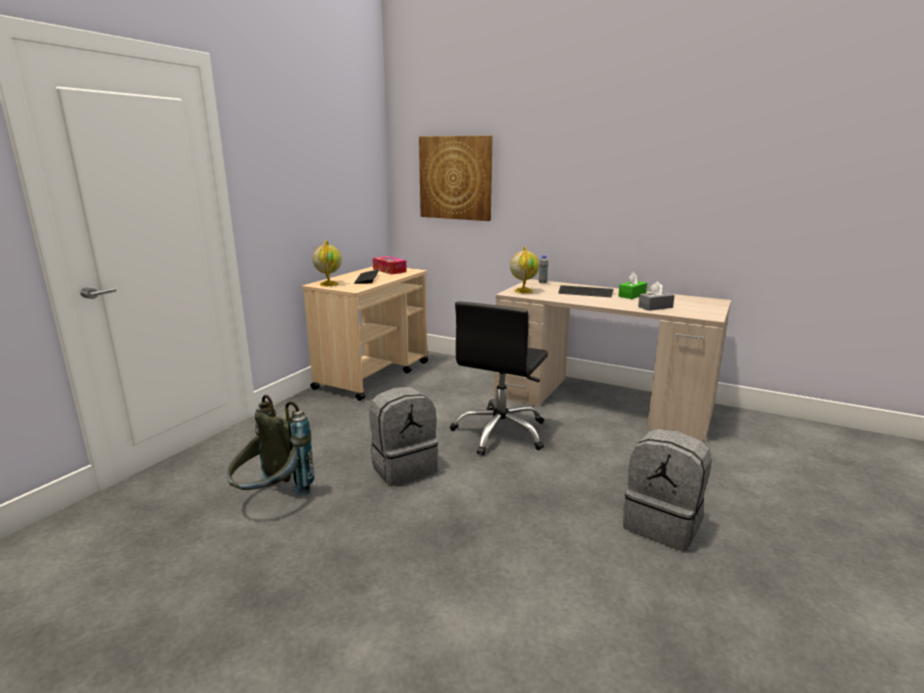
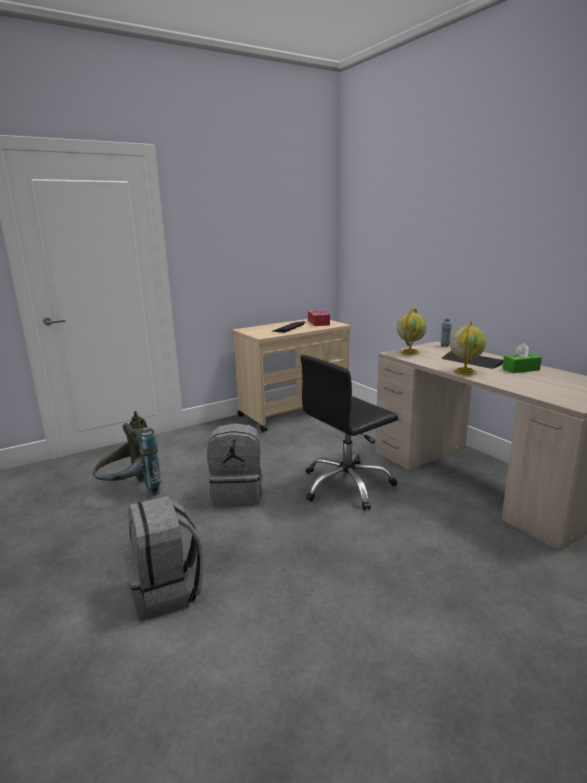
camera: 30 degrees right, 0 degrees up
(329, 284) = (252, 330): globe -> globe (465, 372)
(455, 178) = (386, 239): picture -> none
(655, 307) = (525, 385): grey tissue box -> none
(663, 524) = (411, 620): grey backpack -> grey backpack (167, 592)

